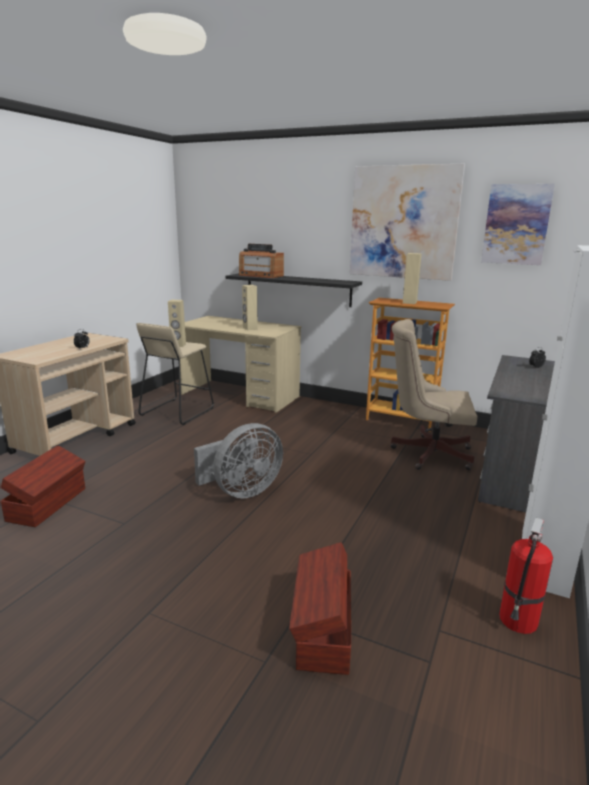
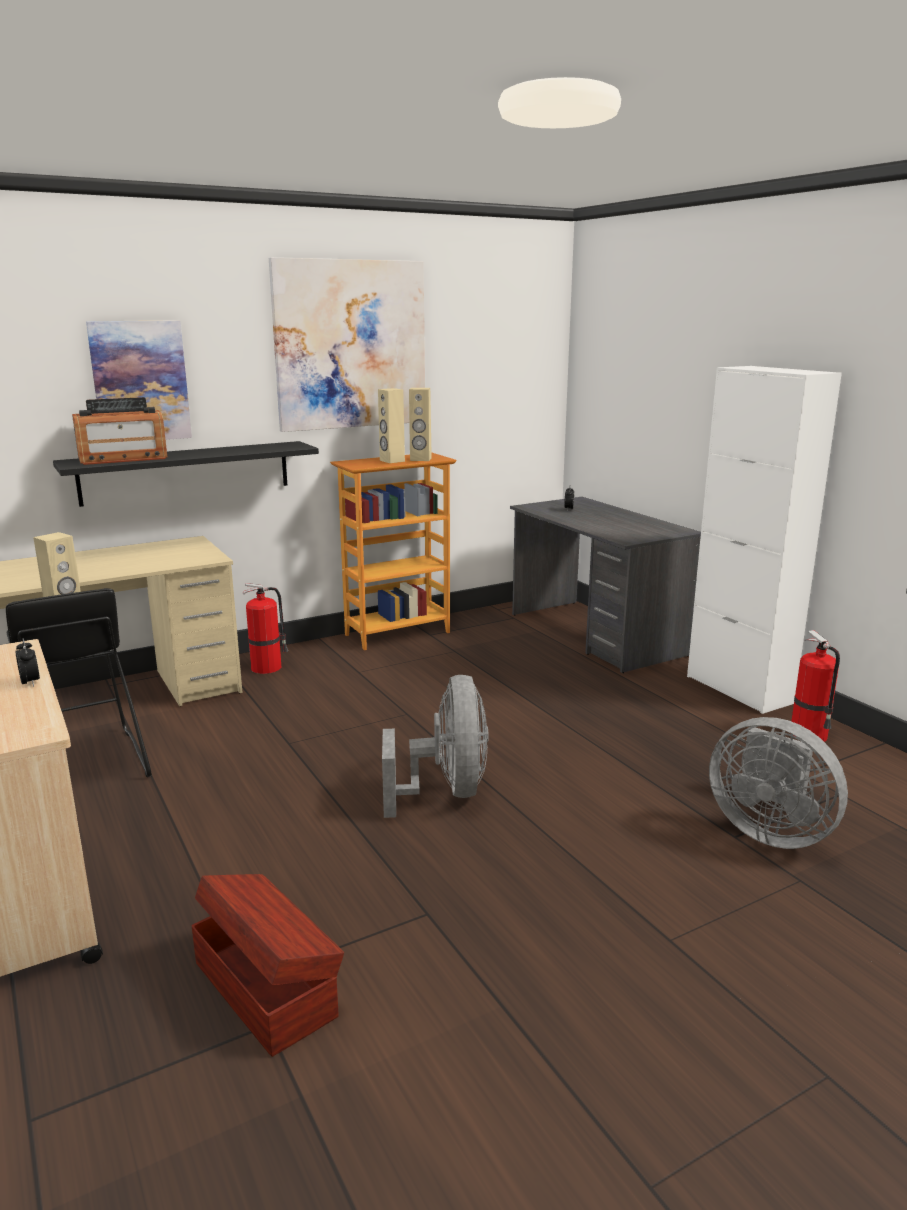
camera: 55 degrees left, 0 degrees up
(177, 411) = (82, 767): beige stool -> black stool
(249, 328) = (146, 560): beige speaker -> beige speaker (420, 459)
(309, 408) = (268, 667): none -> fire extinguisher
(322, 629) = (769, 830): brown storage box -> grey fan
(427, 453) = (496, 654): beige office chair -> none
(516, 224) = (485, 341): picture -> picture (140, 381)

